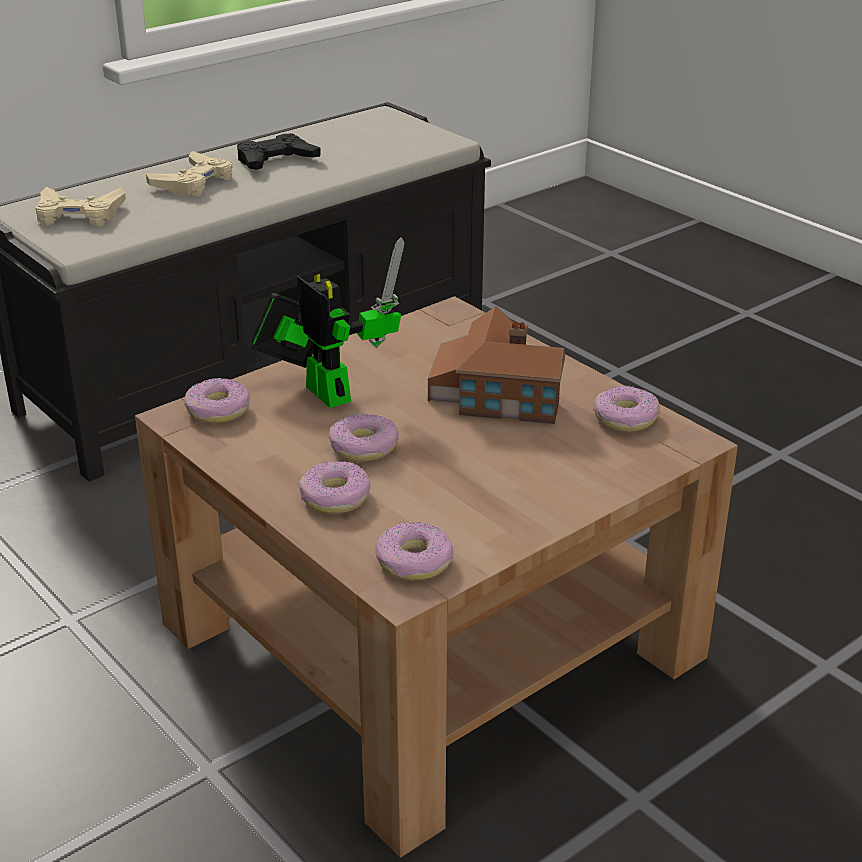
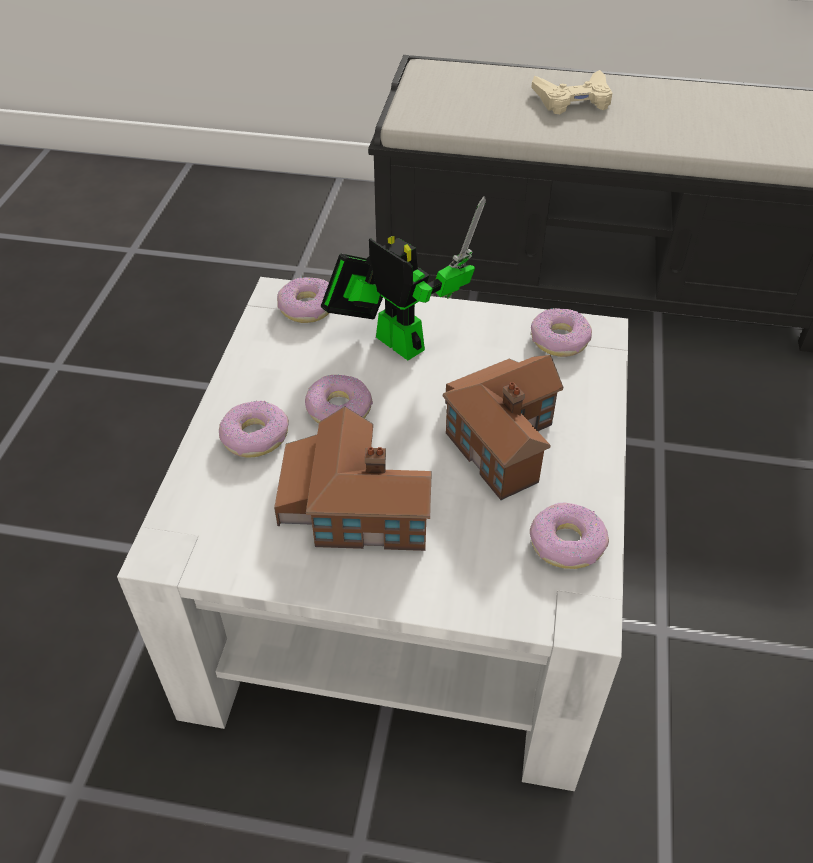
camera: 50 degrees right, 15 degrees up
(79, 214) = (454, 90): beige game controller -> none
(276, 160) = (667, 108): black game controller -> none
(323, 390) = (394, 339): toy robot -> toy robot turned 60 degrees counterclockwise
(414, 562) = (208, 535): donut -> donut (559, 340)
(431, 641) = (406, 585): brown coffee table -> white coffee table
(476, 484) = (353, 506): none -> toy house

